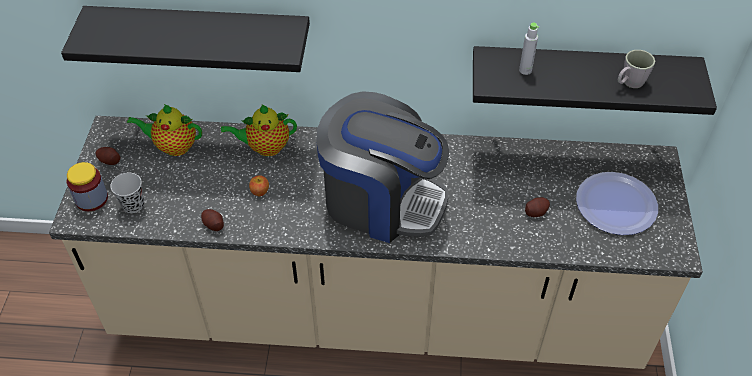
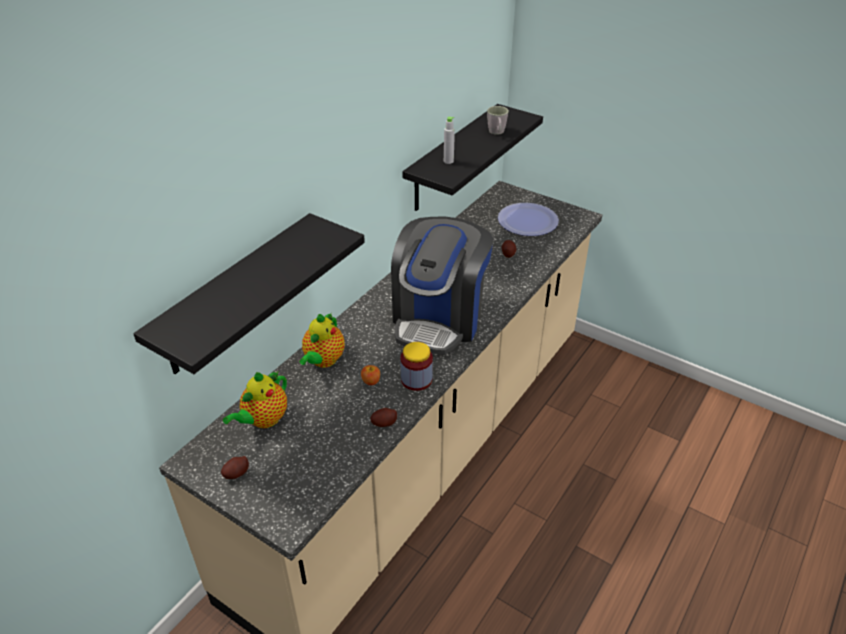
camera: 60 degrees left, 10 degrees down
(91, 199) = (275, 503): jar -> jar (416, 379)
(133, 205) = (312, 473): black cup -> none
(381, 201) = (439, 318): coffee machine -> coffee machine turned 150 degrees clockwise

